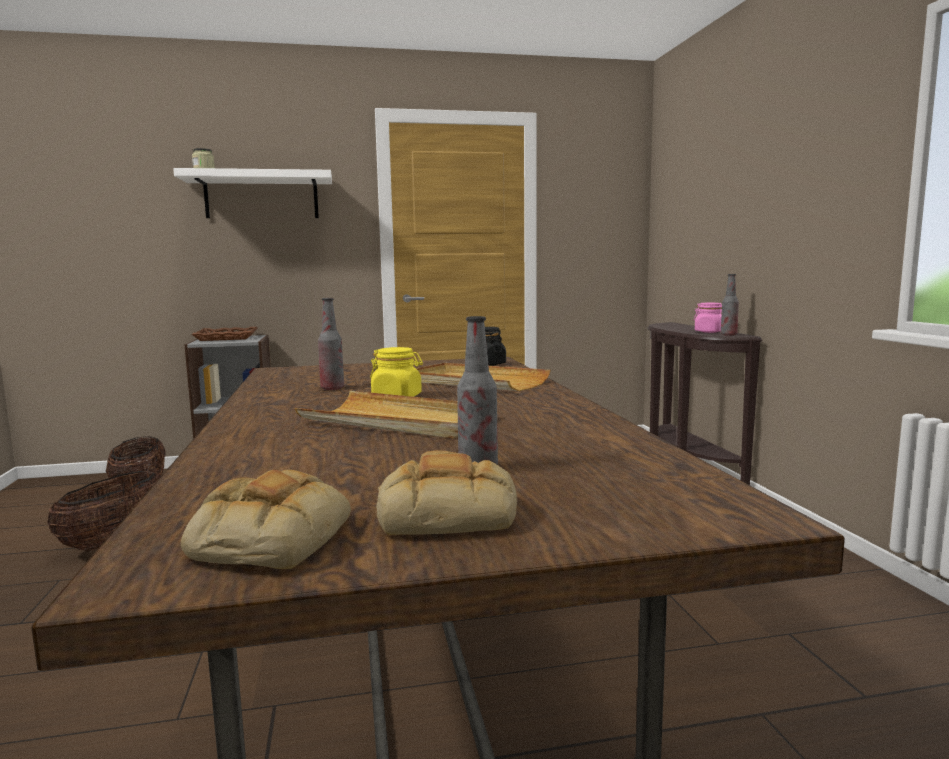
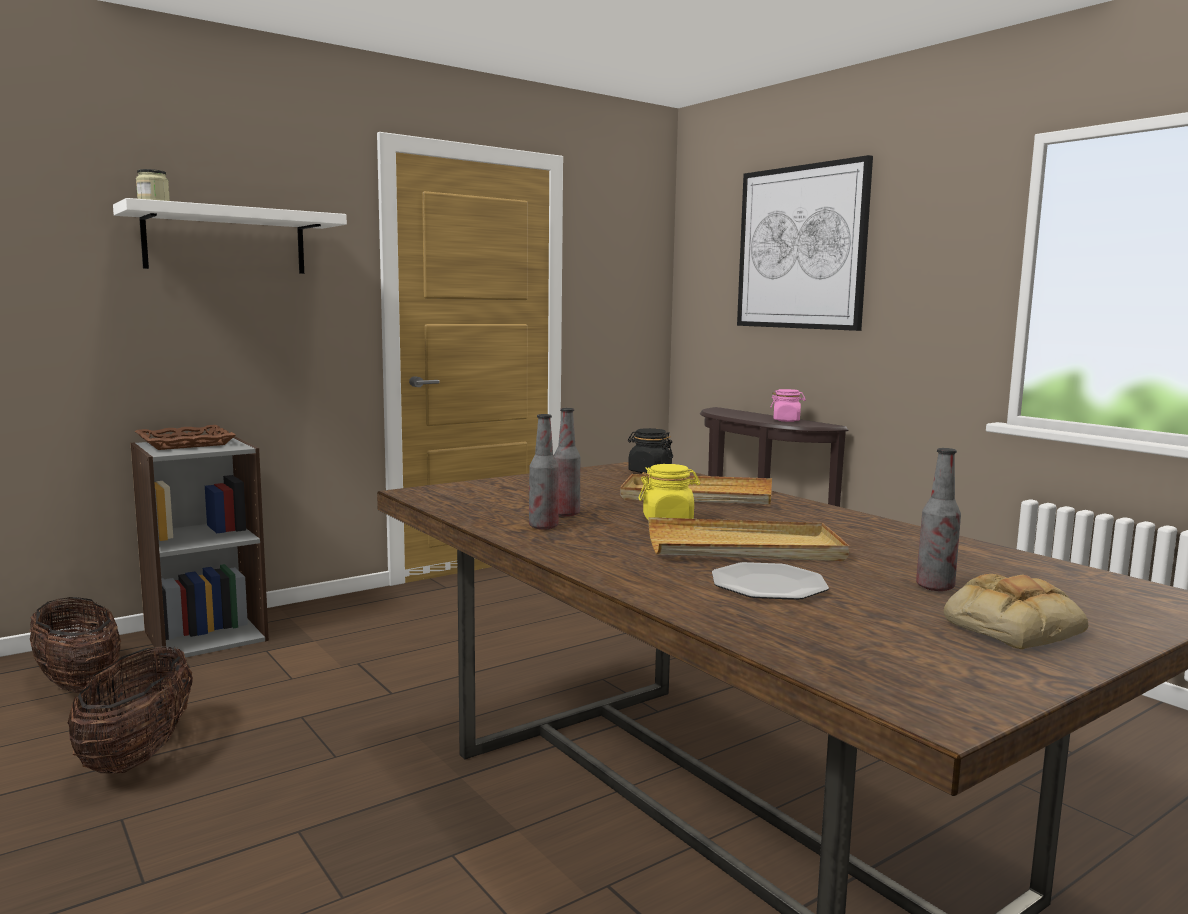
camera: 25 degrees left, 0 degrees up
(270, 538) = (943, 666): bread -> none
(329, 450) = (768, 585): none -> plate
(728, 335) = (814, 424): bottle -> bottle (543, 527)
(732, 169) = (801, 248): none -> picture

